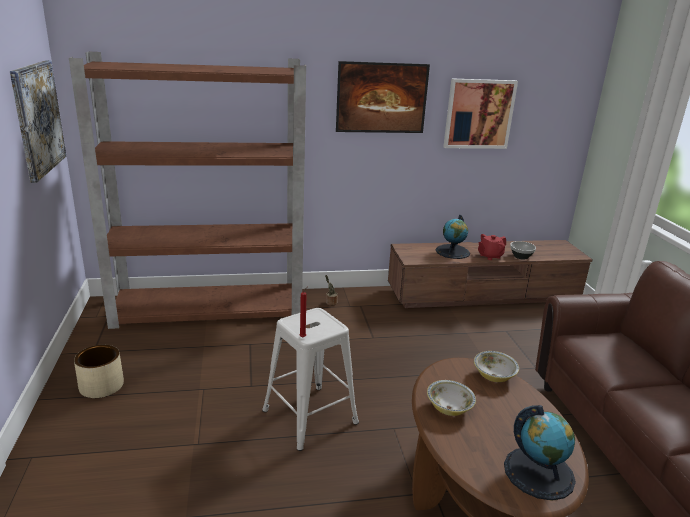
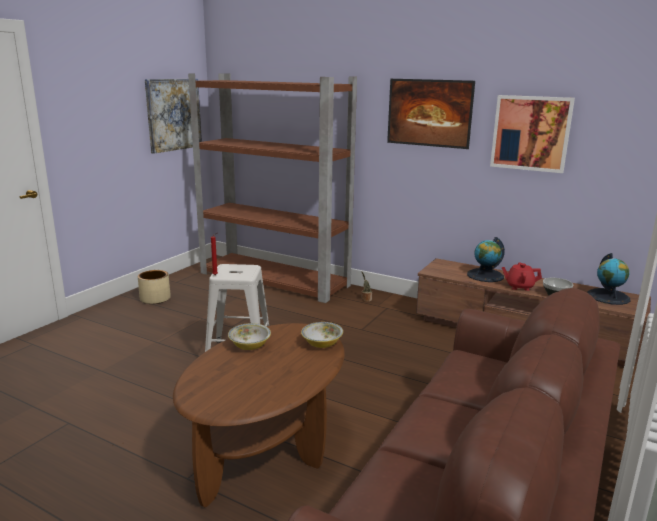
camera: 40 degrees right, 5 degrees down
(539, 472) = (233, 397): globe -> globe (608, 296)

